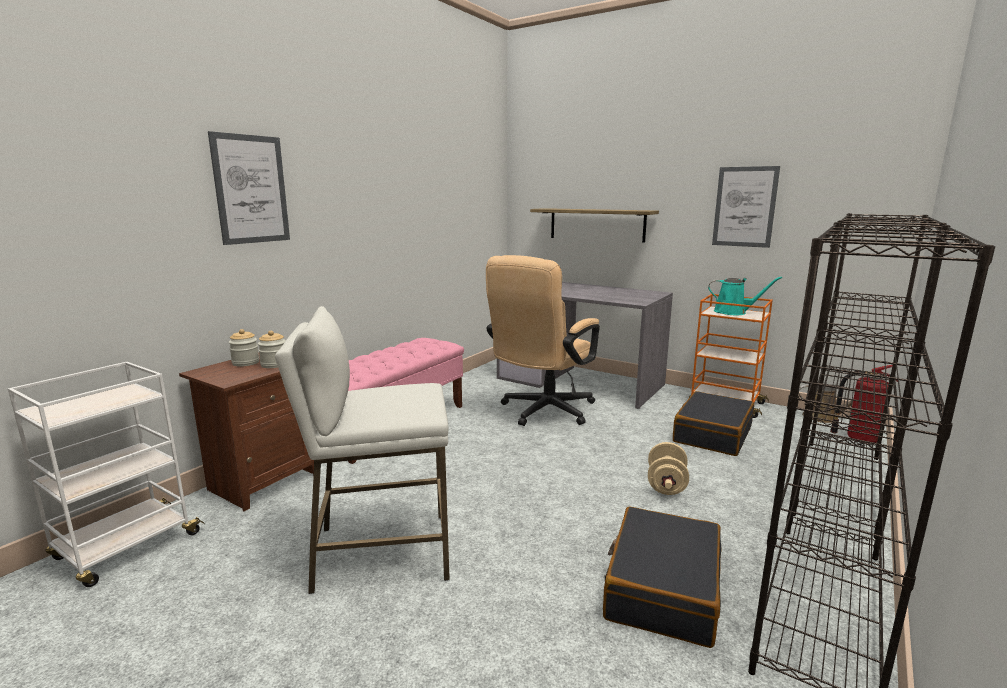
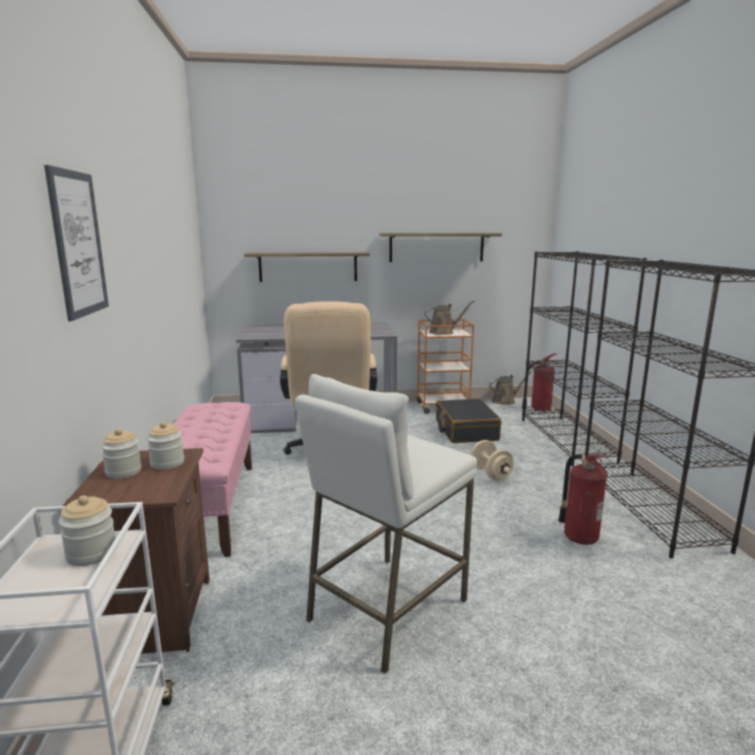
camera: 40 degrees left, 0 degrees up
(120, 397) = (91, 553): none -> jar
(662, 588) = (579, 537): black suitcase -> fire extinguisher
(733, 312) = (444, 332): turquoise watering can -> brown watering can
(744, 207) = (436, 247): picture -> shelf

